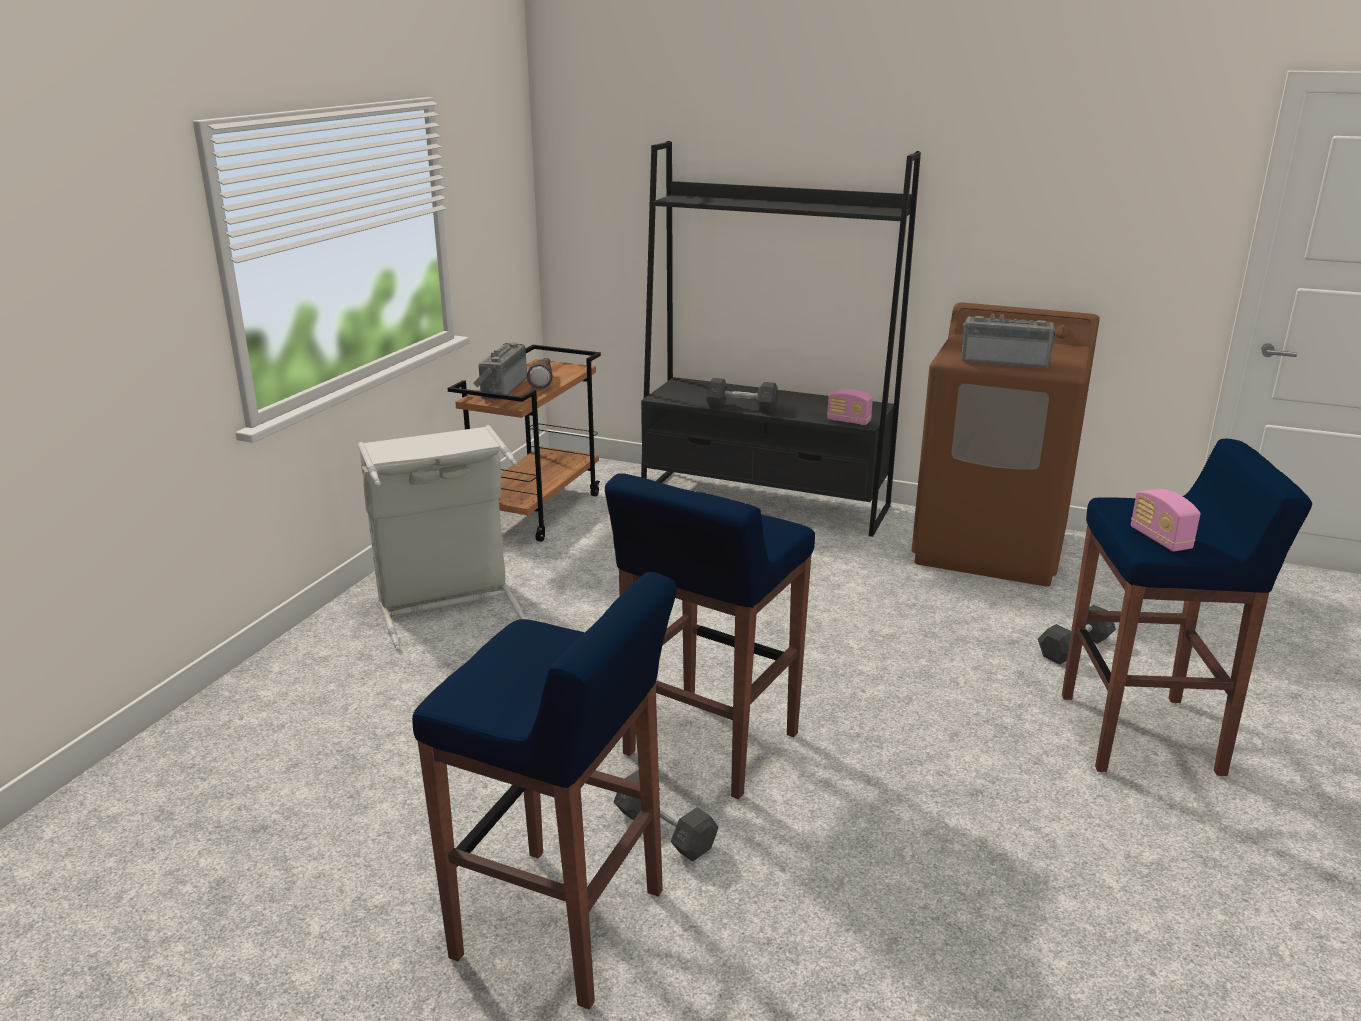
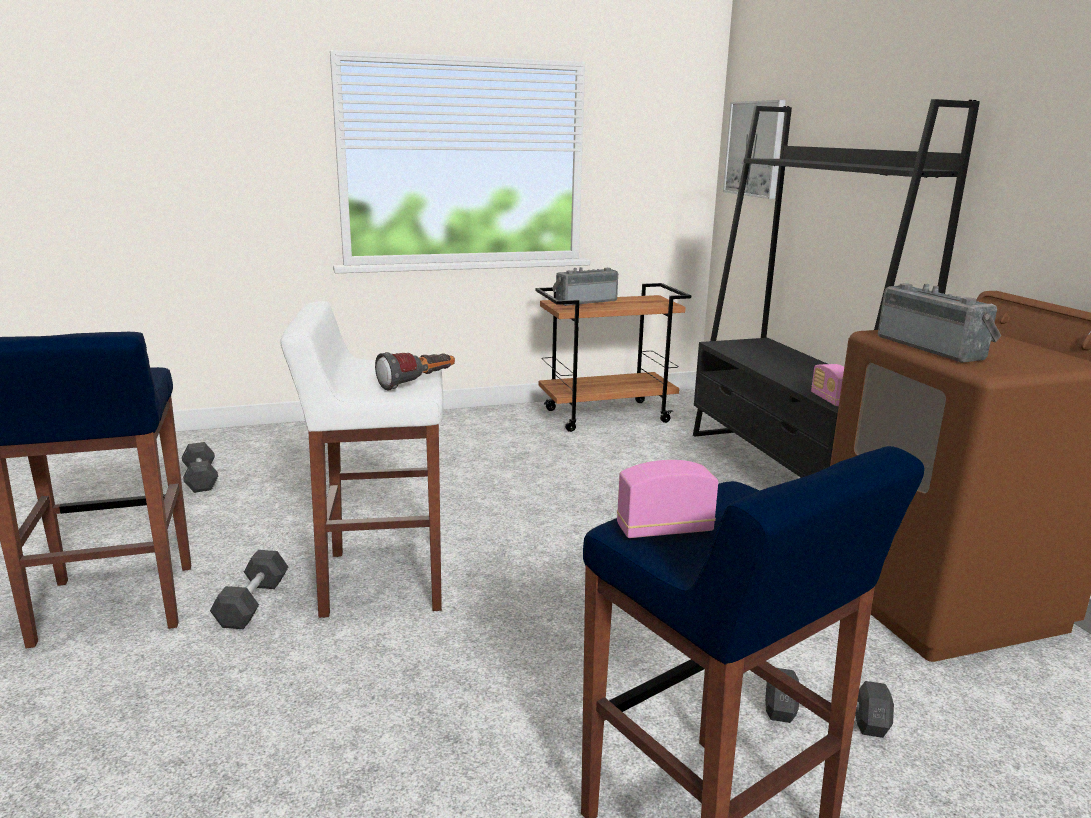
camera: 50 degrees right, 5 degrees down
(449, 606) = (443, 440): grey laundry basket -> none
(543, 381) = (621, 305): flashlight -> flashlight (418, 384)
(605, 181) = (755, 149): none -> picture
(709, 745) = (381, 581): blue stool -> white stool
(741, 407) = (762, 365): grey dumbbell -> grey dumbbell (201, 478)
(1160, 539) = (664, 529): radio -> radio turned 45 degrees clockwise

